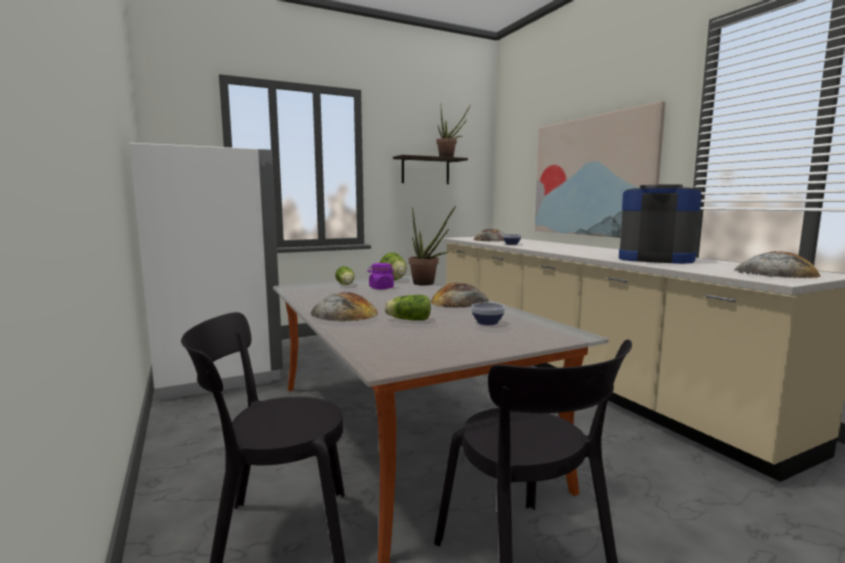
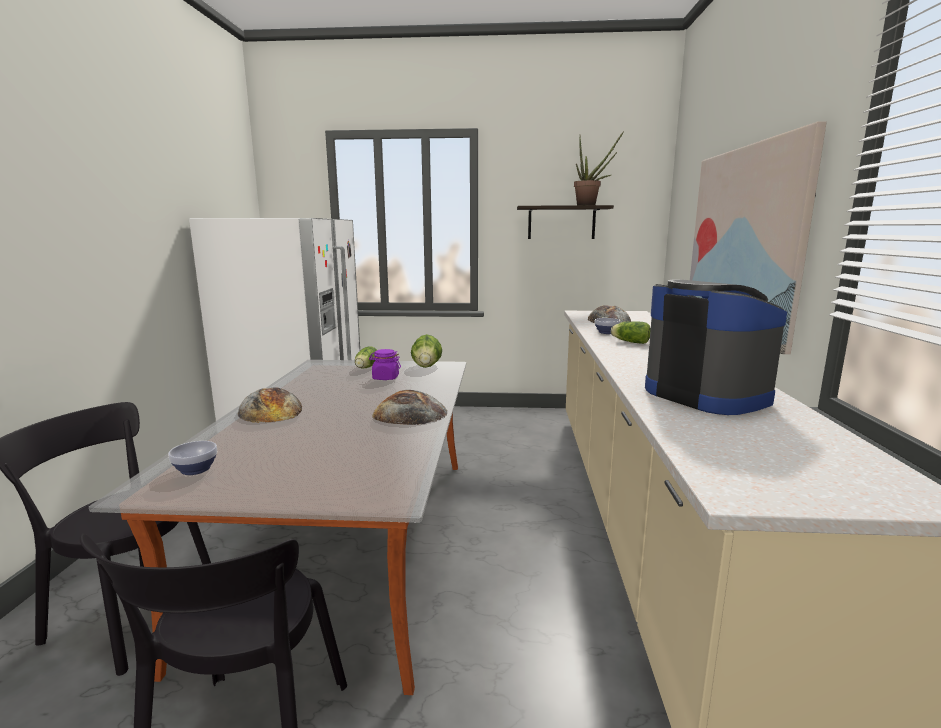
camera: 30 degrees right, 5 degrees up
(407, 319) = (298, 431): lettuce -> lettuce (629, 342)
(427, 284) = (444, 378): potted plant -> none
(488, 323) = (355, 455): bowl -> bowl (195, 470)
(776, 273) = (806, 471): bread -> none

